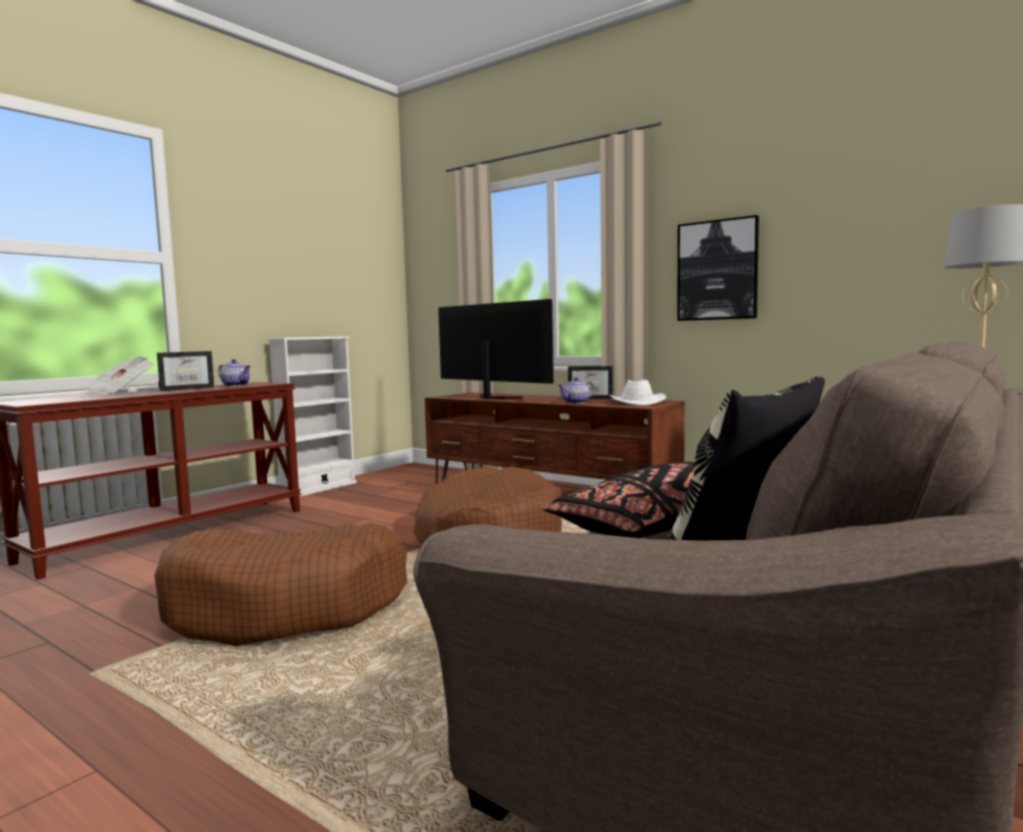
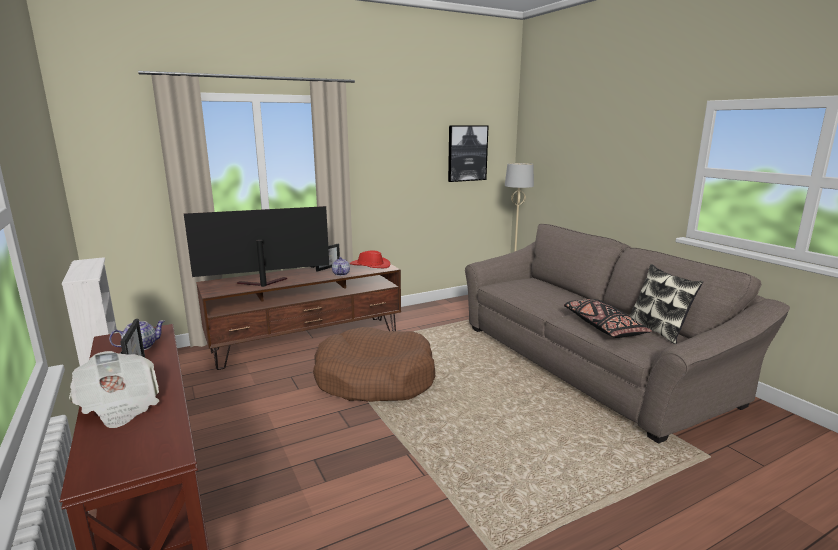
camera: 65 degrees left, 10 degrees up
(287, 607) = (436, 468): brown dog bed -> none
(636, 403) = (370, 265): white hat -> red hat
(717, 270) = (383, 177): picture -> picture (467, 153)

